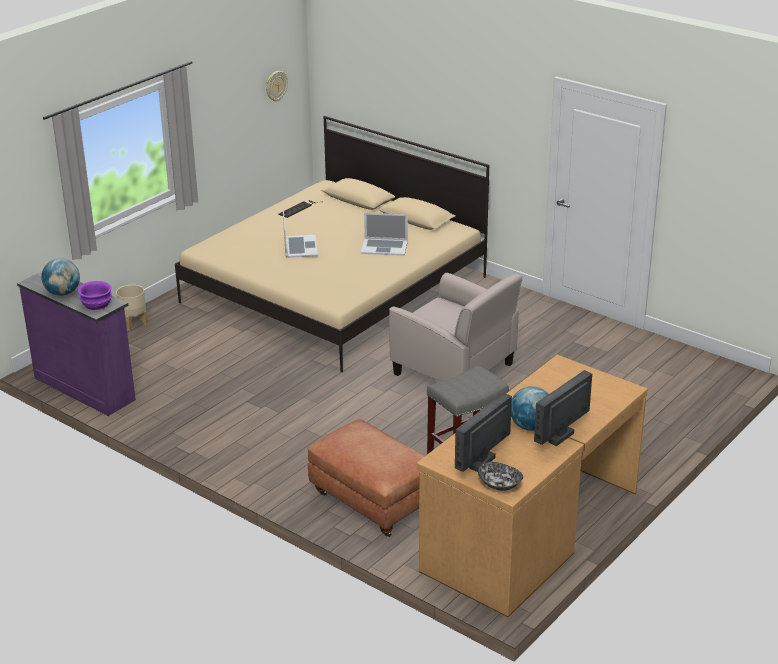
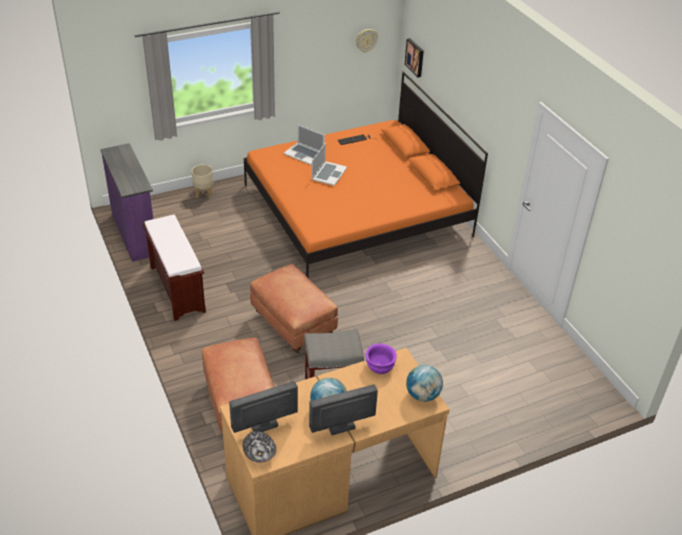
camera: 25 degrees right, 10 degrees up
(63, 293) = (119, 167): globe -> globe (422, 395)
(96, 304) = (132, 184): purple bowl -> purple bowl (380, 366)
(191, 424) = (176, 288): none -> brown bench
(335, 289) = (356, 210): beige bed -> orange bed
(339, 93) = (415, 57): none -> picture
(363, 416) = (292, 326): none -> brown ottoman
(384, 247) = (388, 193): laptop -> laptop (304, 153)
(455, 370) = (387, 311): beige armchair -> none

